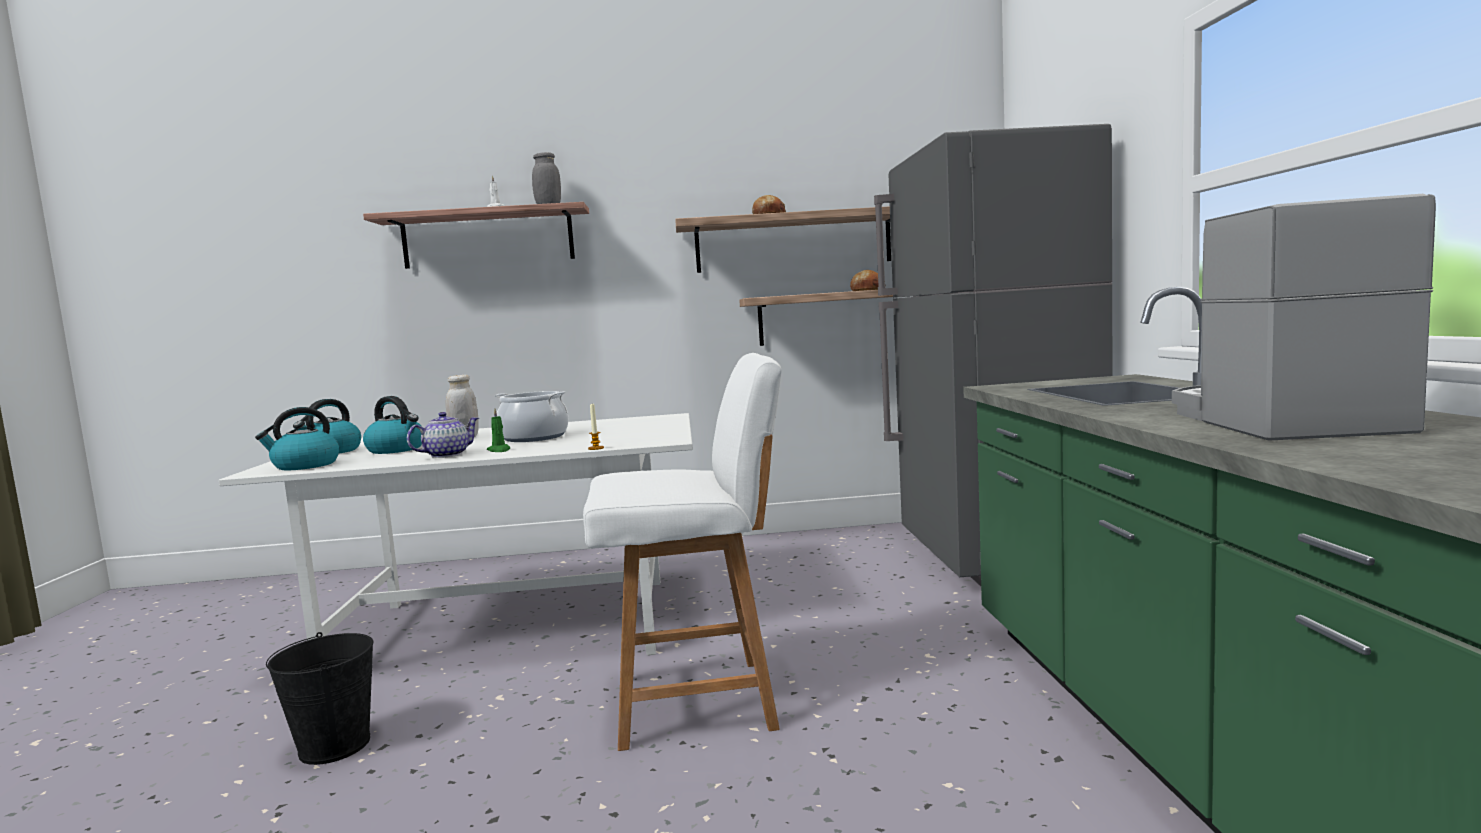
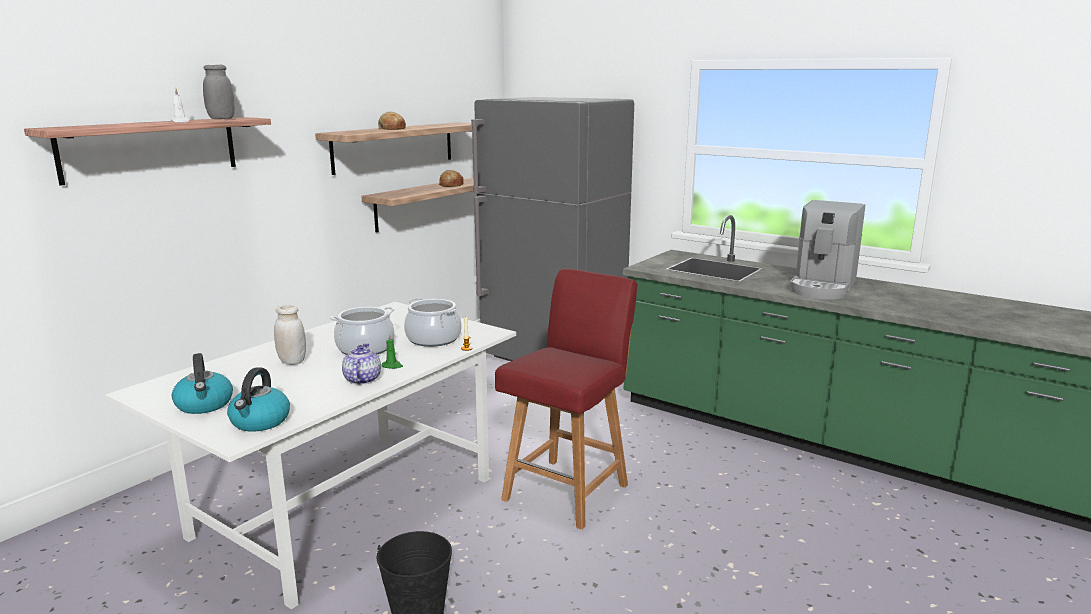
camera: 50 degrees left, 10 degrees up
(397, 449) = (278, 386): kettle -> none
(602, 438) = (433, 339): none -> cooking pot
(699, 702) = (568, 491): white chair -> red chair
(1274, 420) = (822, 287): coffee machine -> coffee machine turned 105 degrees counterclockwise

